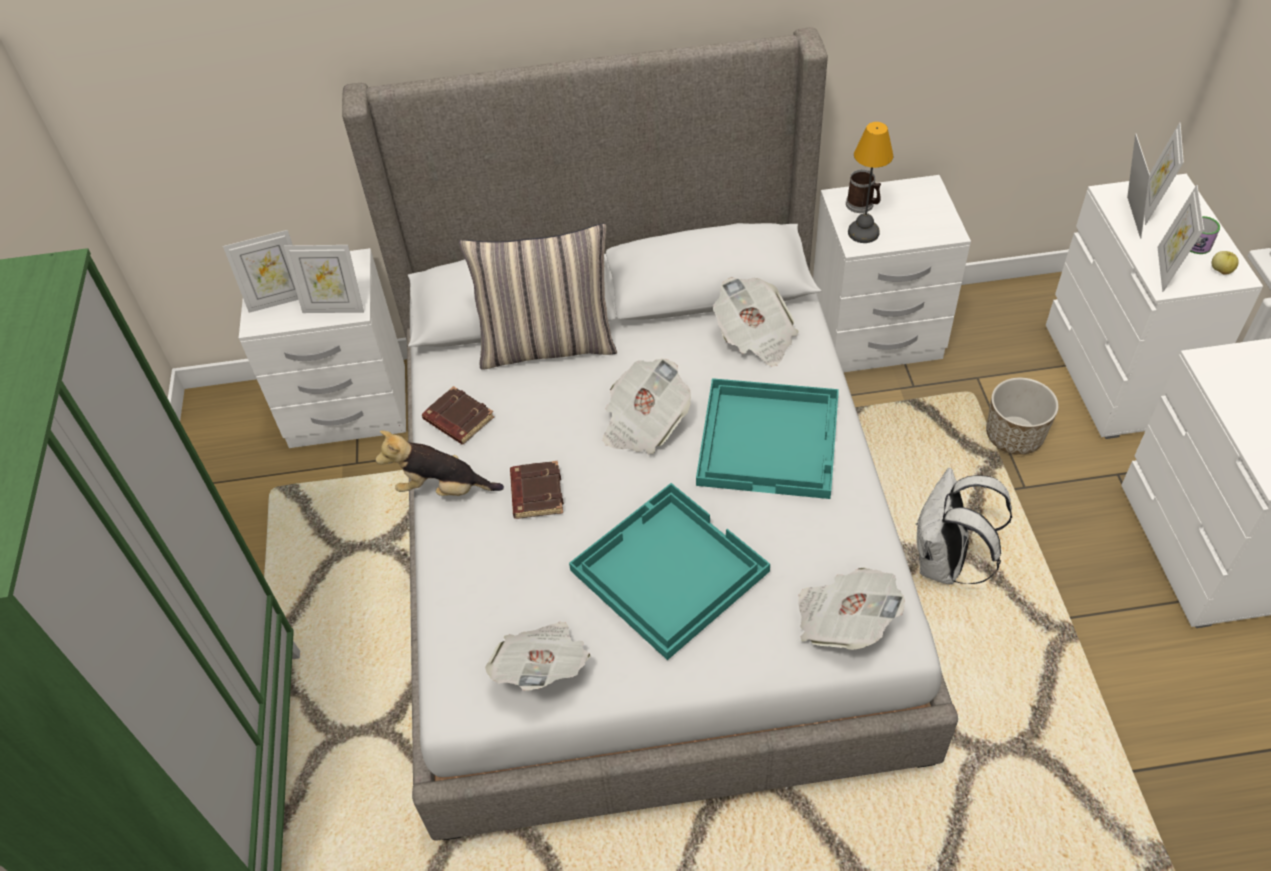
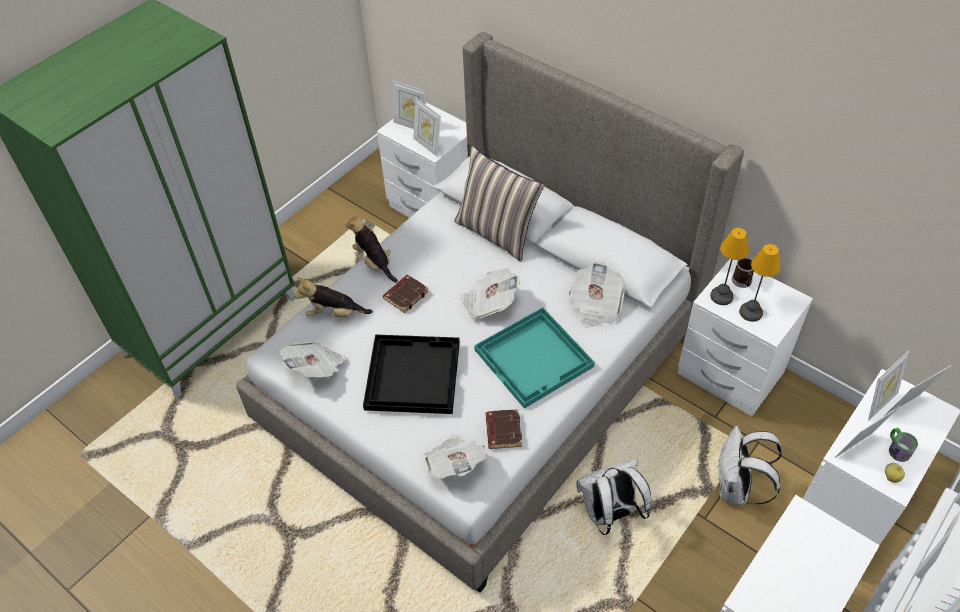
camera: 45 degrees right, 0 degrees up
(457, 419) = (417, 237): brown book -> brown book (502, 431)
(475, 587) = (334, 314): none -> plush toy
(667, 571) = (412, 374): turquoise tray -> black tray
(909, 227) = (751, 312): none -> table lamp
(1014, 436) = (736, 489): planter -> white backpack

